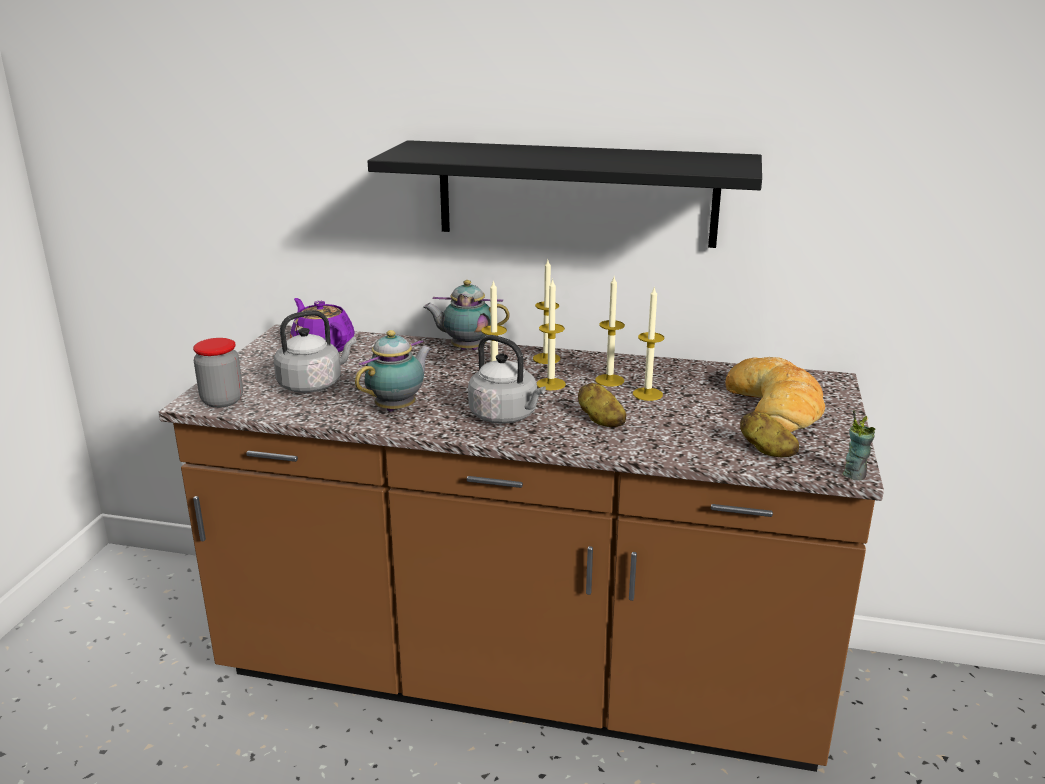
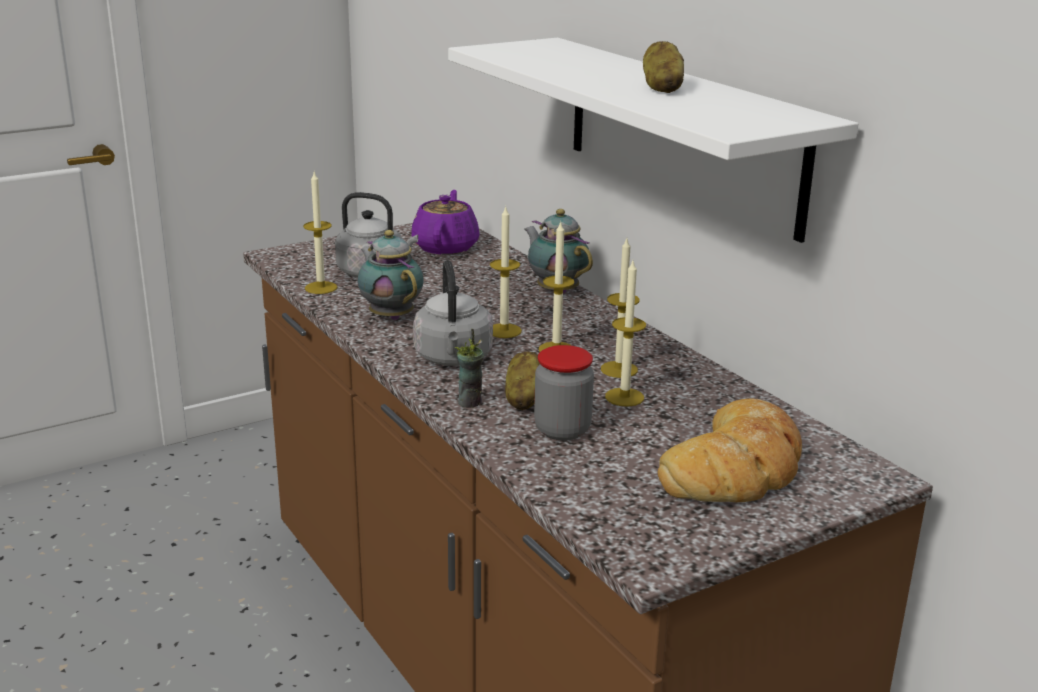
camera: 45 degrees right, 0 degrees up
(222, 401) = (292, 260): jar -> jar (562, 430)
(398, 408) = (390, 316): teapot -> teapot turned 120 degrees counterclockwise
(546, 358) = (608, 326): candle -> candle (321, 287)
(576, 193) = (681, 132): black shelf -> white shelf
(766, 450) = (611, 500): potato -> potato (662, 88)
(854, 474) = (644, 569): cup -> cup (470, 402)

